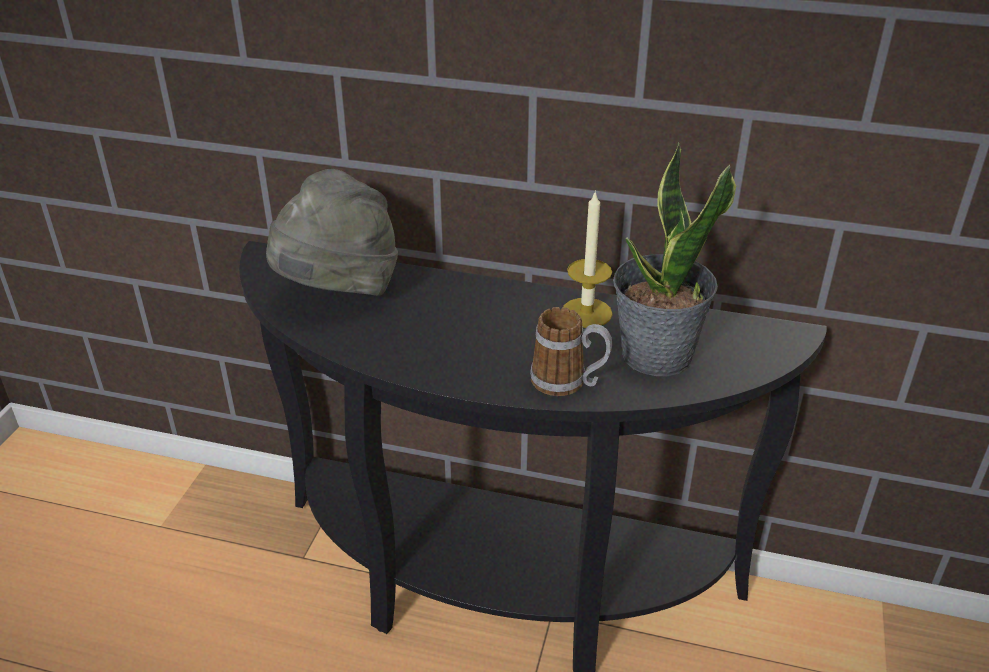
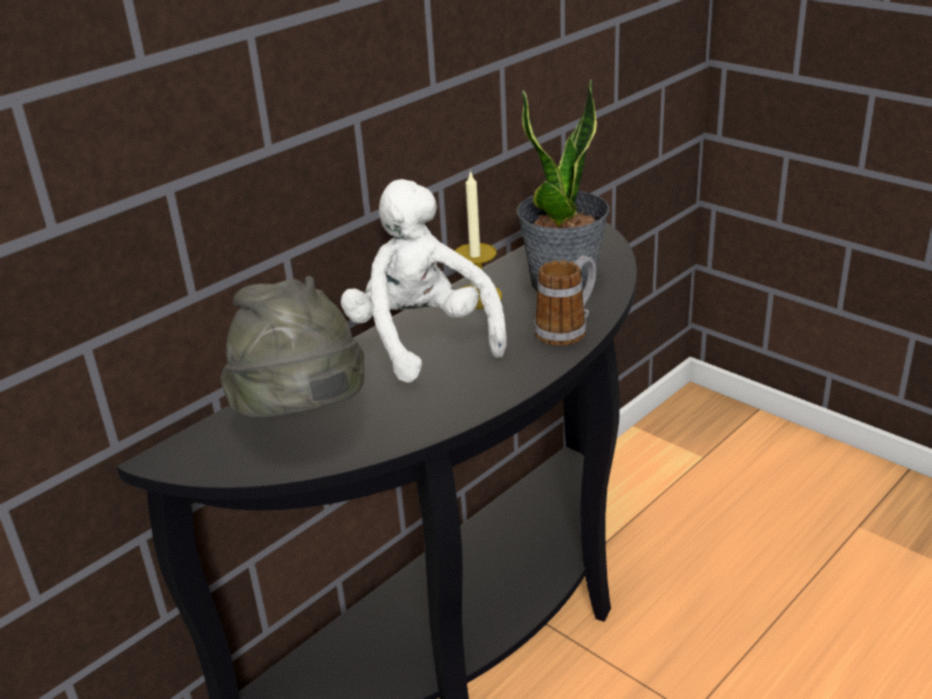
camera: 60 degrees left, 5 degrees down
(489, 308) = (422, 340): none -> white plush toy

